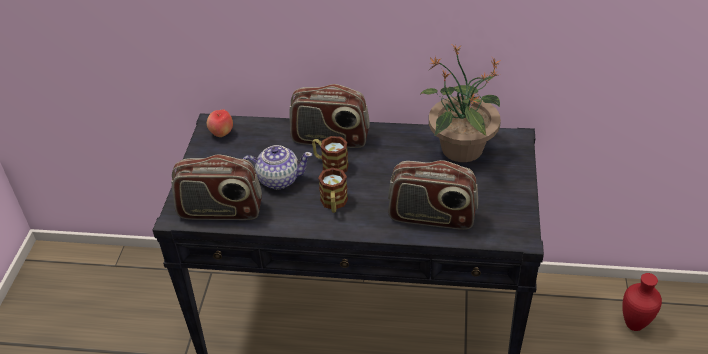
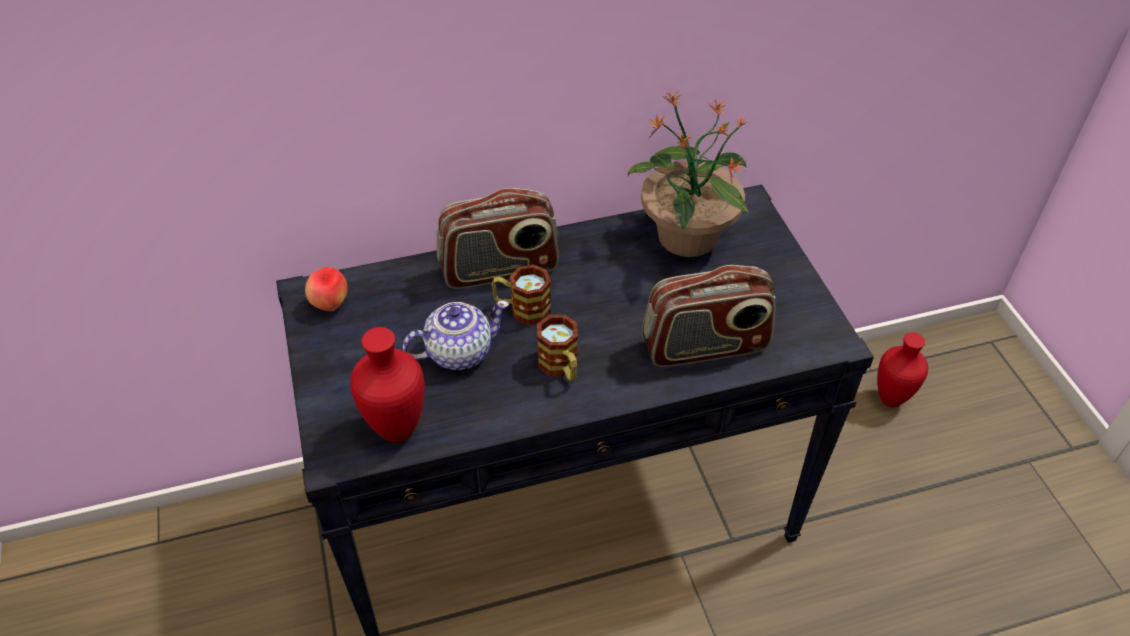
camera: 25 degrees left, 5 degrees up
(220, 211) = (398, 428): radio -> red vase

